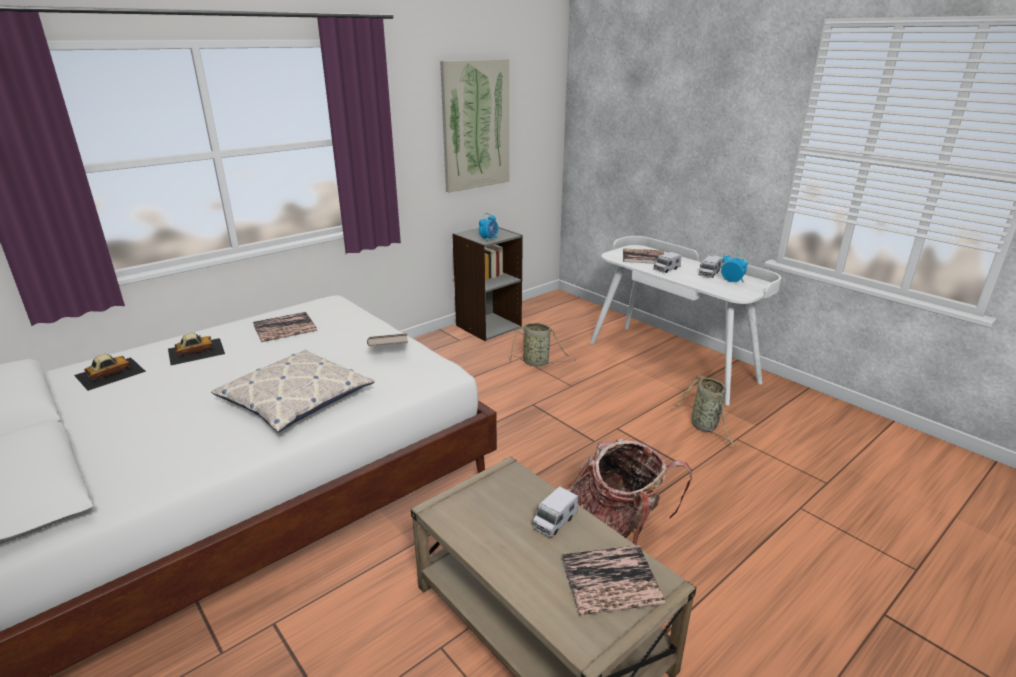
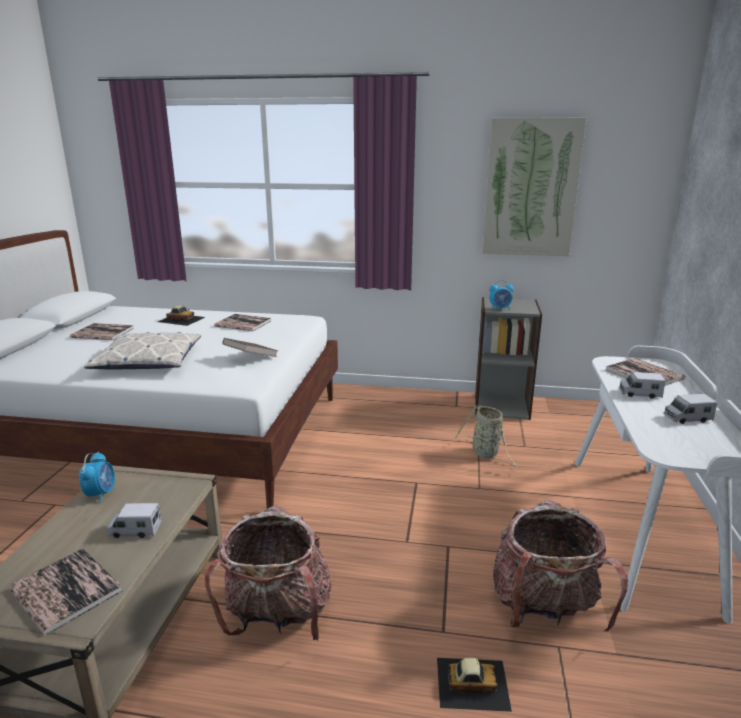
camera: 50 degrees right, 5 degrees down
(109, 373) = (132, 315): toy car -> toy car (472, 682)
(134, 404) = (102, 333): none -> book
(705, 427) = (544, 609): basket -> backpack
(732, 281) = (701, 437): alarm clock -> alarm clock (101, 494)

